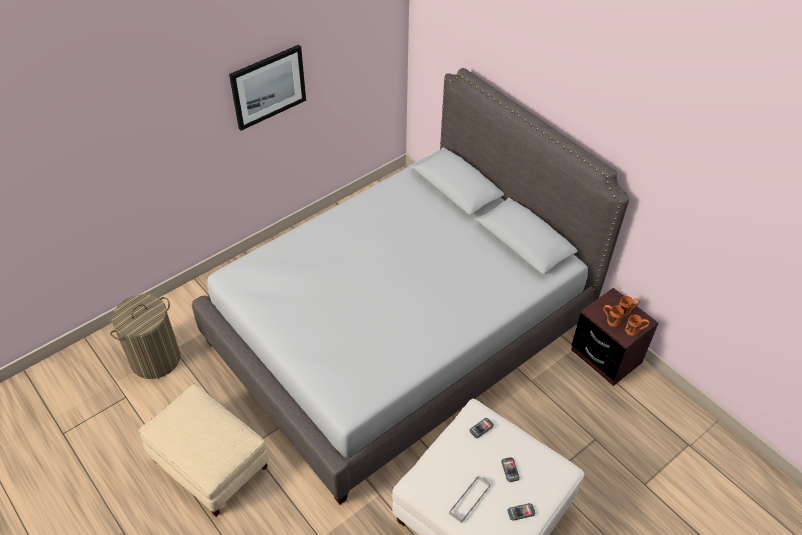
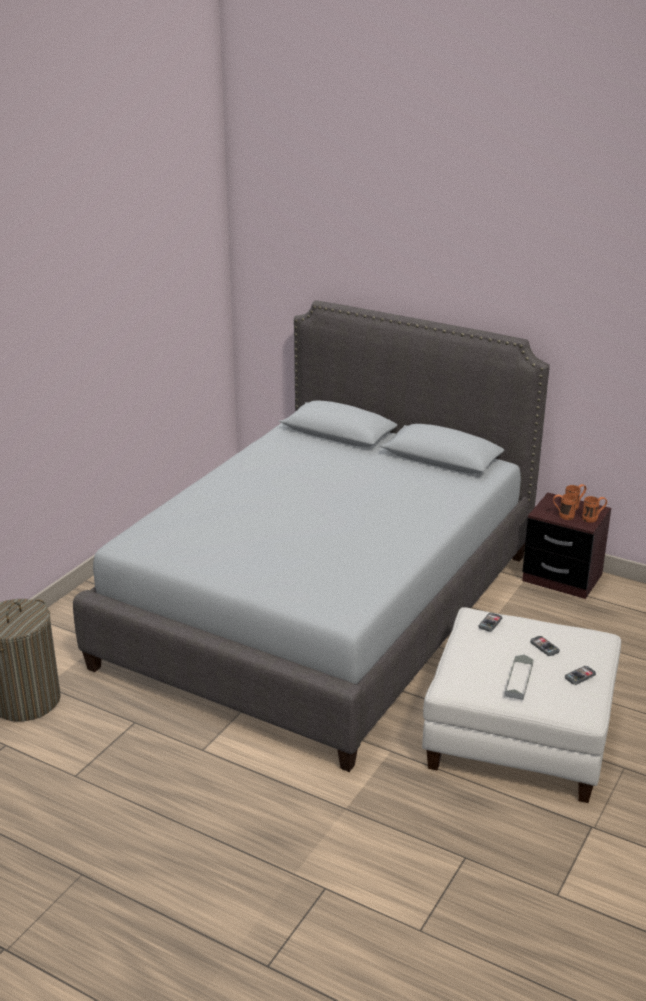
camera: 20 degrees left, 20 degrees down
(211, 463) = (161, 777): beige ottoman -> none
(268, 86) = (108, 342): picture -> none

